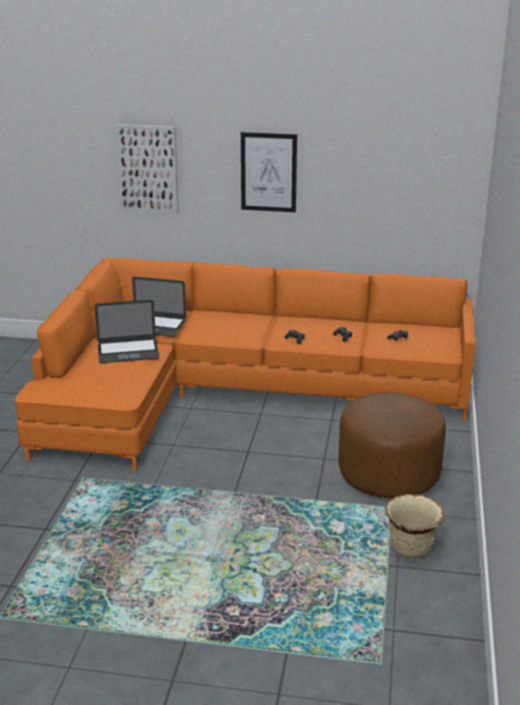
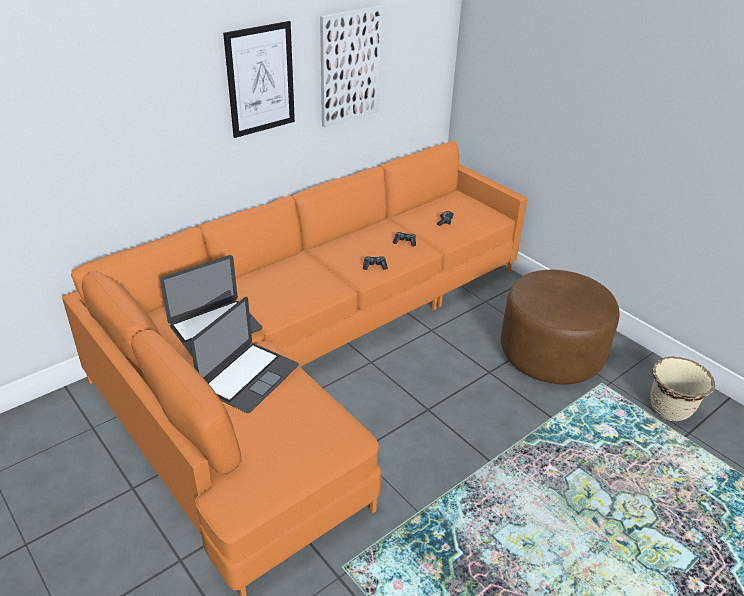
camera: 50 degrees left, 10 degrees up
(148, 169) = (102, 119): picture -> picture (349, 67)

